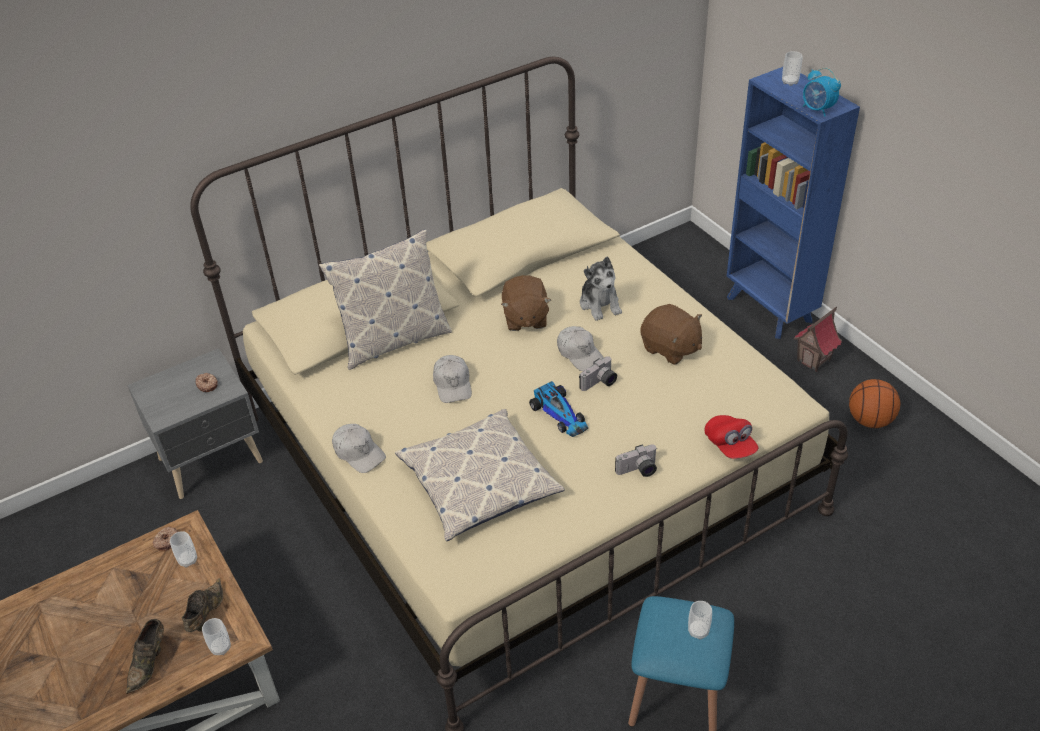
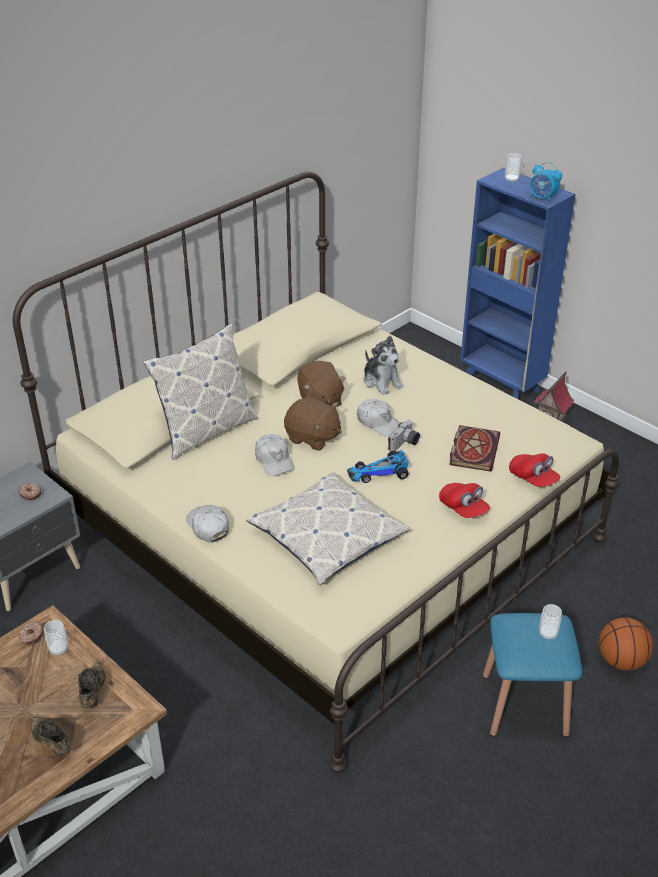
camera: 15 degrees left, 5 degrees down
(149, 663) = (51, 743): brown shoe -> brown shoe turned 135 degrees clockwise
(221, 648) = (118, 719): cup -> none
(358, 453) = (208, 527): white cap -> white cap turned 150 degrees counterclockwise
(560, 414) = (379, 473): toy car -> toy car turned 120 degrees clockwise
(638, 471) = (463, 509): camera -> red cap
(670, 348) = (455, 410): brown plush toy -> brown plush toy (312, 437)
(674, 400) = (473, 449): none -> book
(870, 420) = (611, 463): basketball -> basketball (621, 661)

